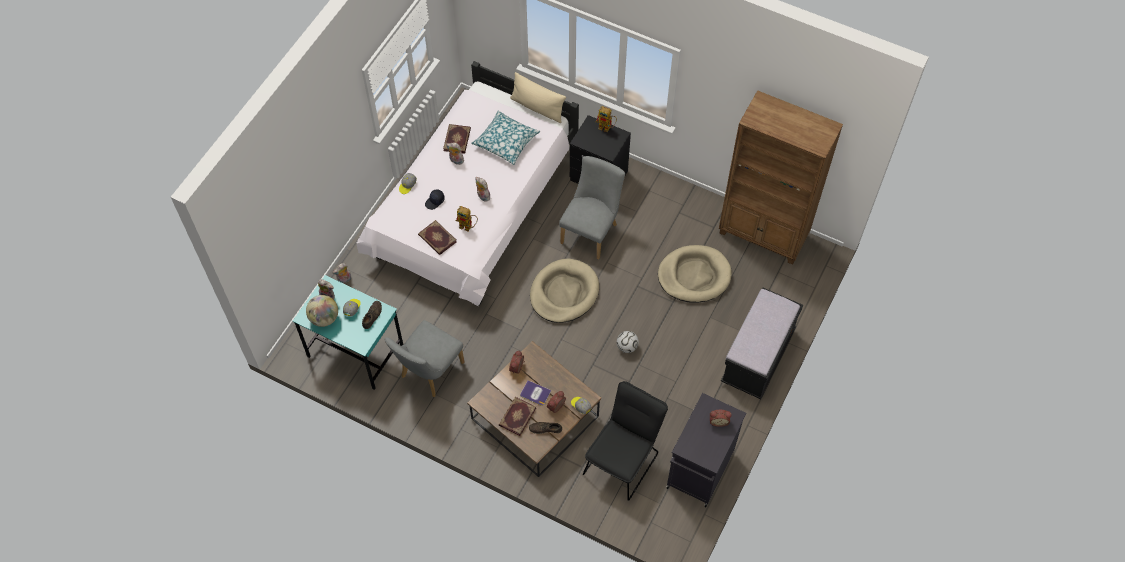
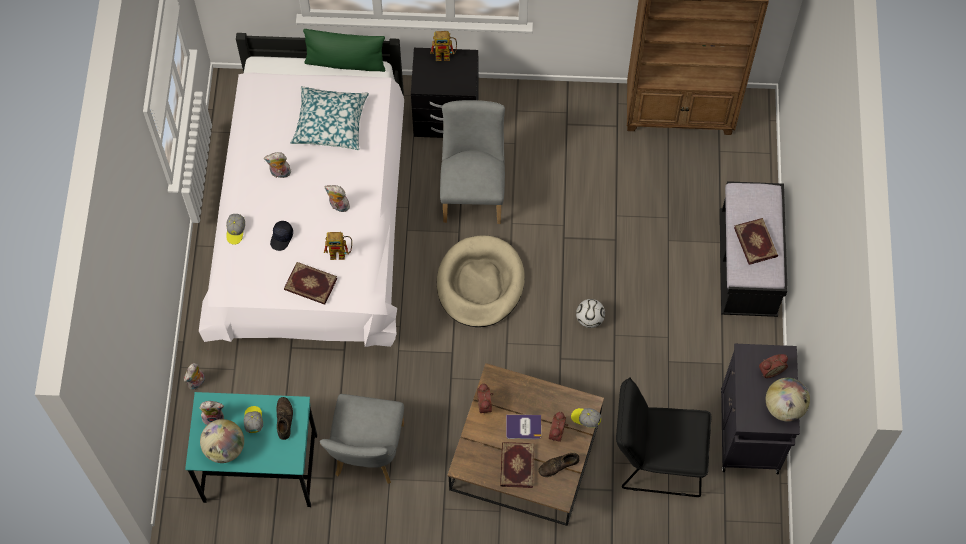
camera: 25 degrees left, 5 degrees up
(457, 140) = (267, 145): book -> book (756, 242)
(537, 107) = (345, 62): beige pillow -> green pillow
(623, 459) = (655, 459): black chair -> black chair turned 90 degrees counterclockwise
(694, 276) = (624, 196): beige dog bed -> none
(715, 450) = (784, 407): none -> globe

